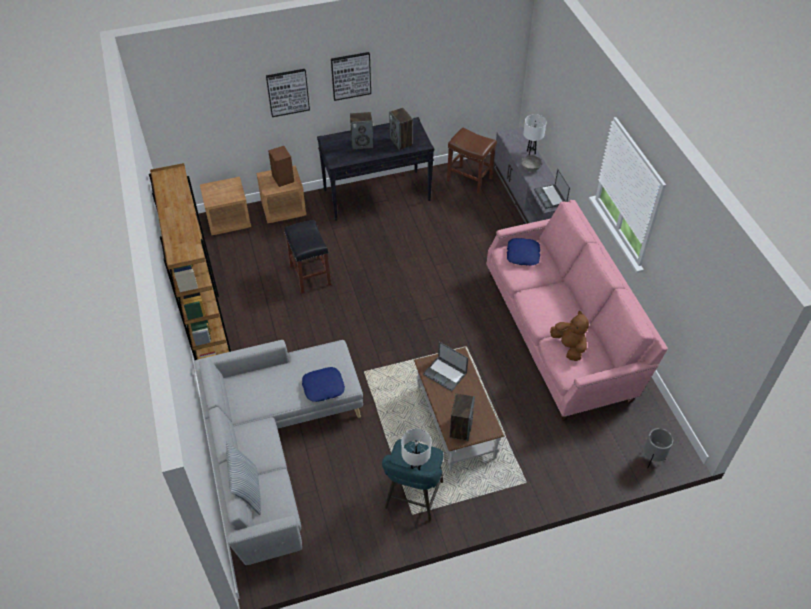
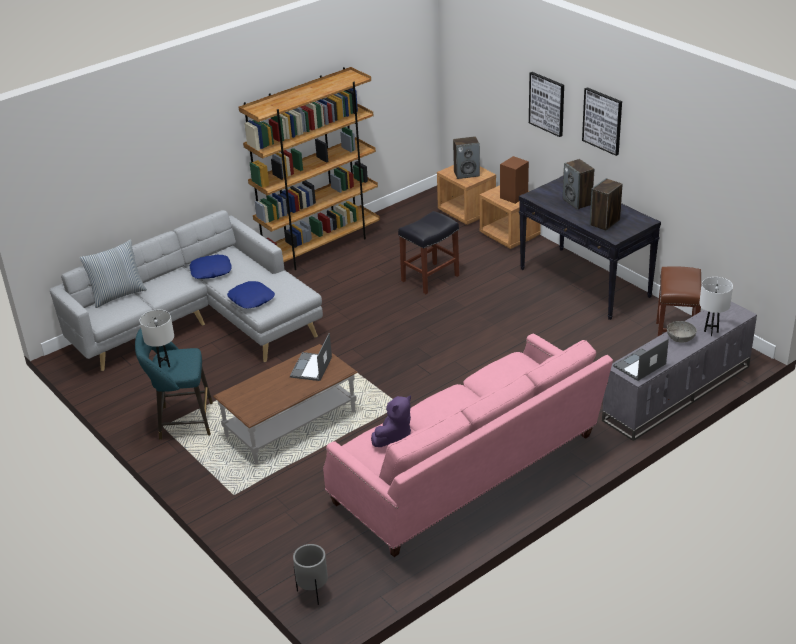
camera: 70 degrees right, 15 degrees down
(460, 428) = (244, 395): speaker -> speaker (466, 173)
(523, 255) = (521, 371): blue pillow -> blue pillow (211, 271)
(569, 347) = (394, 438): brown plush toy -> purple plush toy

